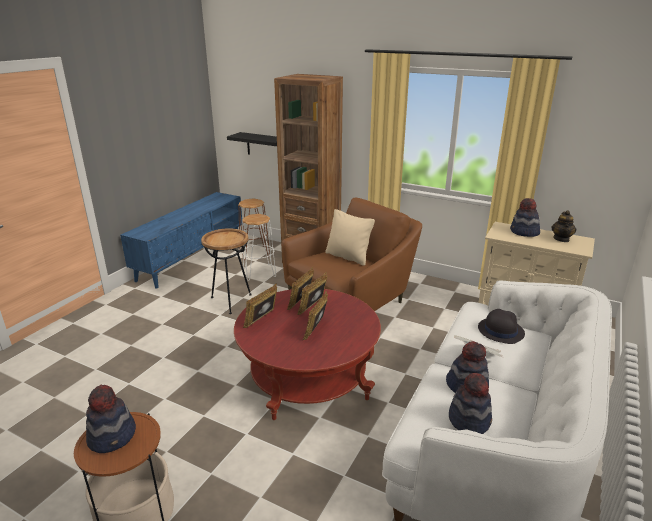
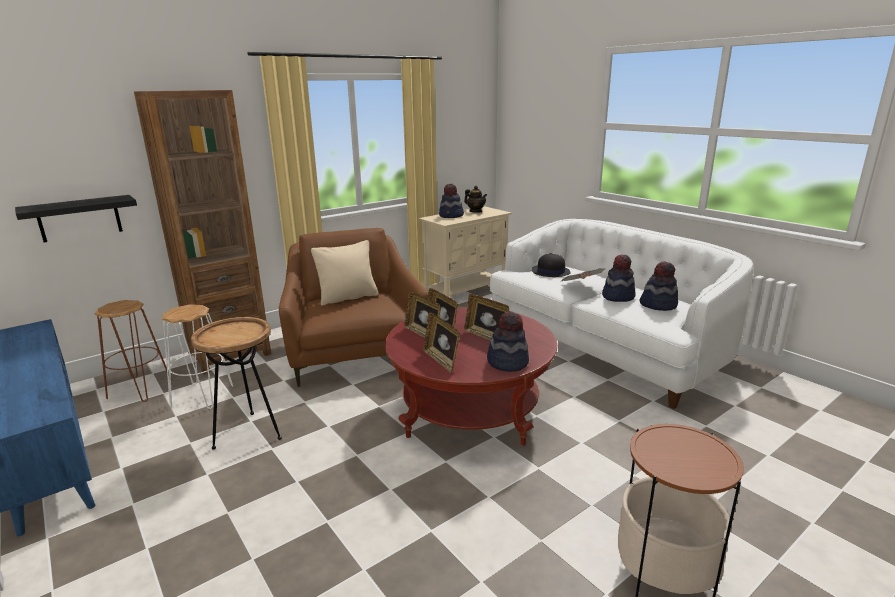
camera: 65 degrees left, 5 degrees down
(113, 436) = (678, 456): hat -> hat (507, 362)

